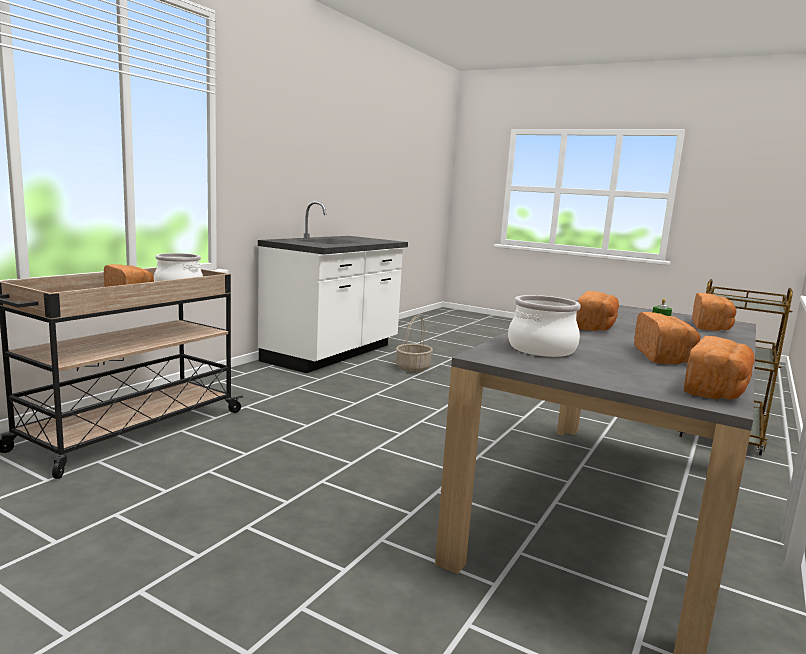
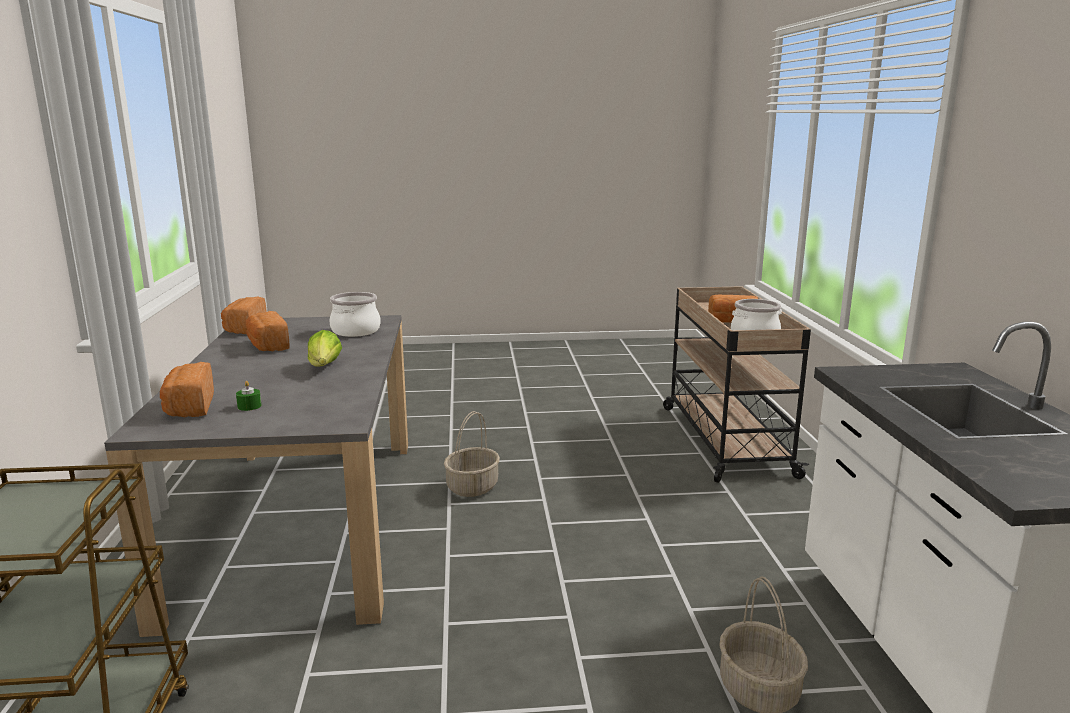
camera: 145 degrees right, 5 degrees up
(421, 478) = (472, 486): none -> basket
(596, 327) = (324, 367): bread -> lettuce

